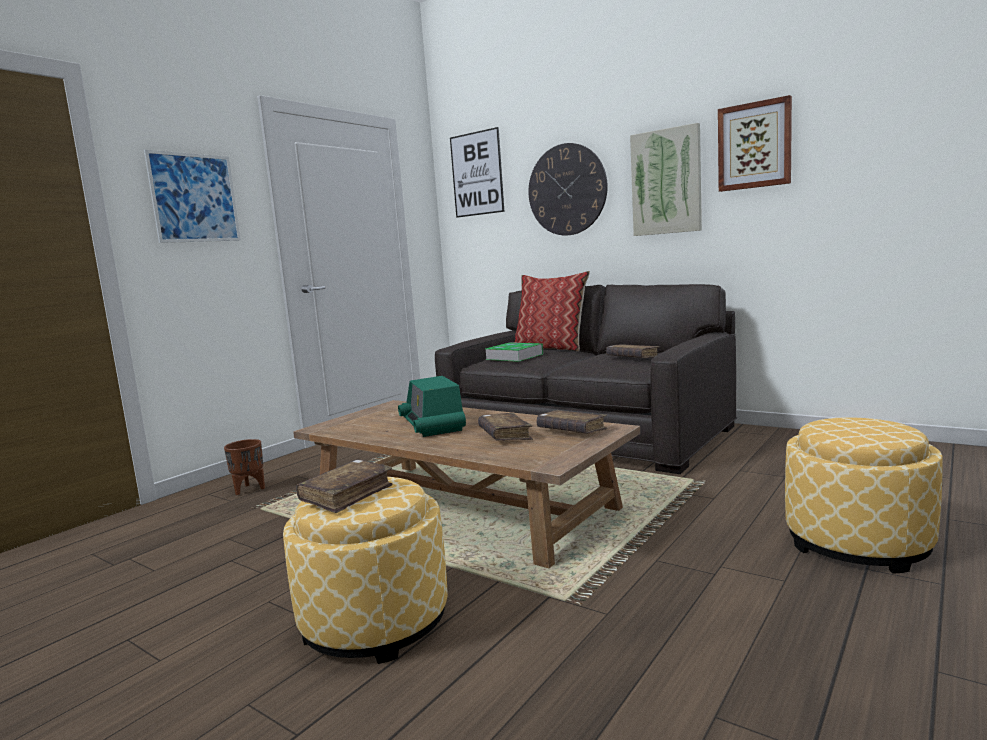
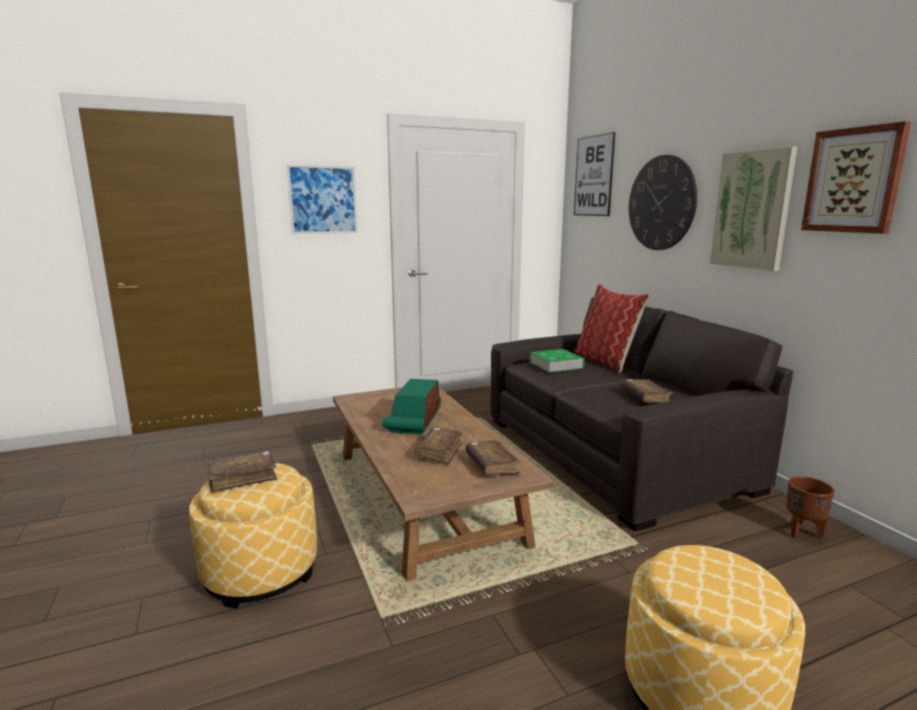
camera: 30 degrees right, 5 degrees up
(249, 489) = (325, 425): brown planter -> brown planter (802, 532)

